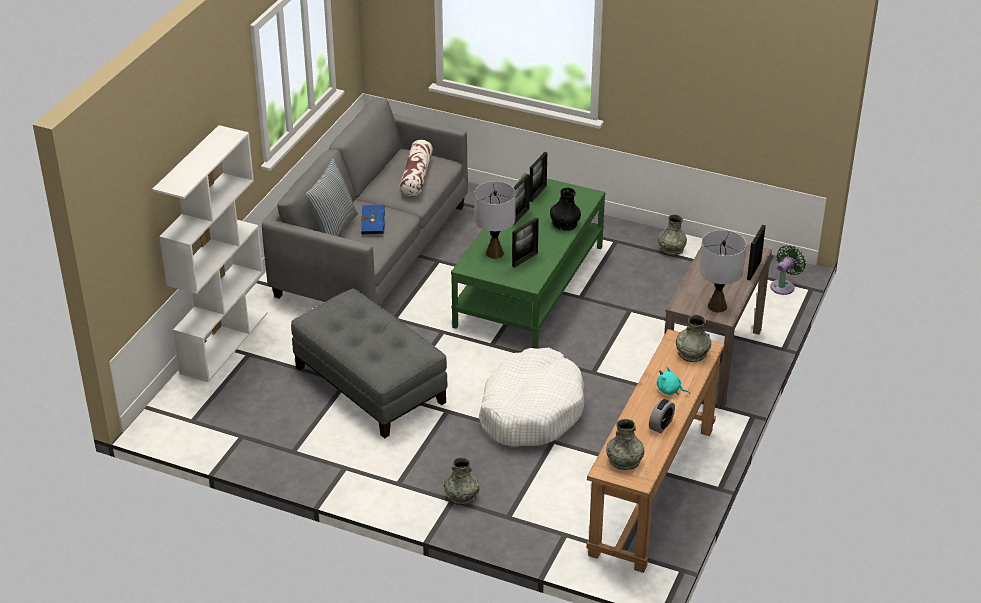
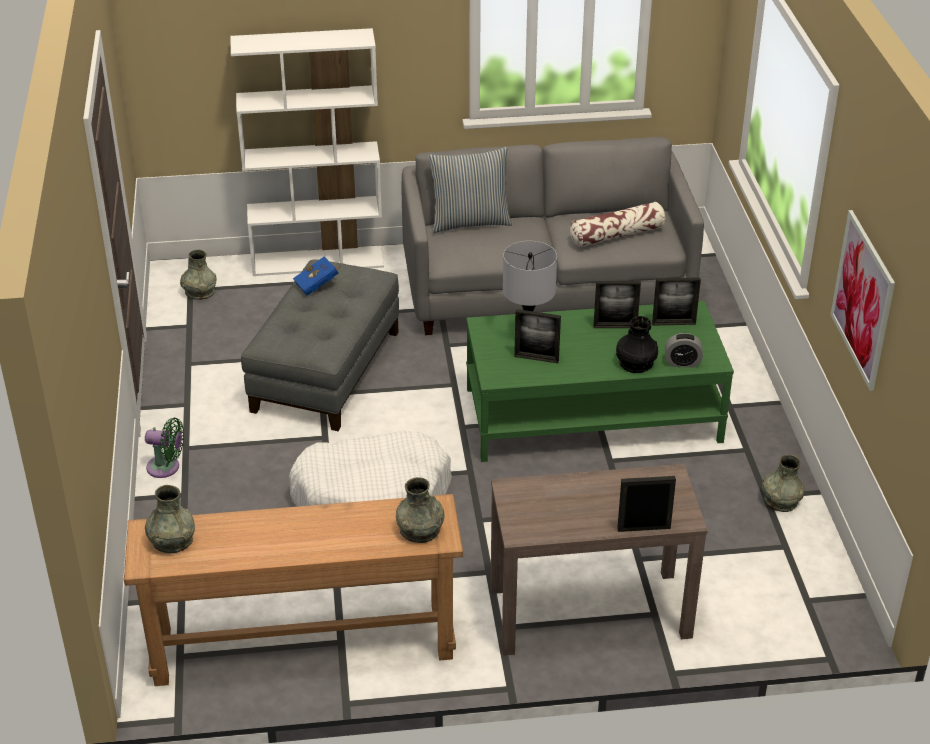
camera: 60 degrees right, 0 degrees up
(373, 226) = (499, 242): blue book -> blue book (318, 285)
(461, 496) = (195, 498): grey vase -> grey vase (199, 292)
(661, 425) = (257, 548): alarm clock -> alarm clock (682, 363)
(670, 390) = (330, 534): turquoise plush toy -> none
(699, 86) = (862, 299): none -> picture
(717, 306) = (535, 520): grey table lamp -> none
(784, 286) = (808, 629): green fan -> green fan (166, 467)

